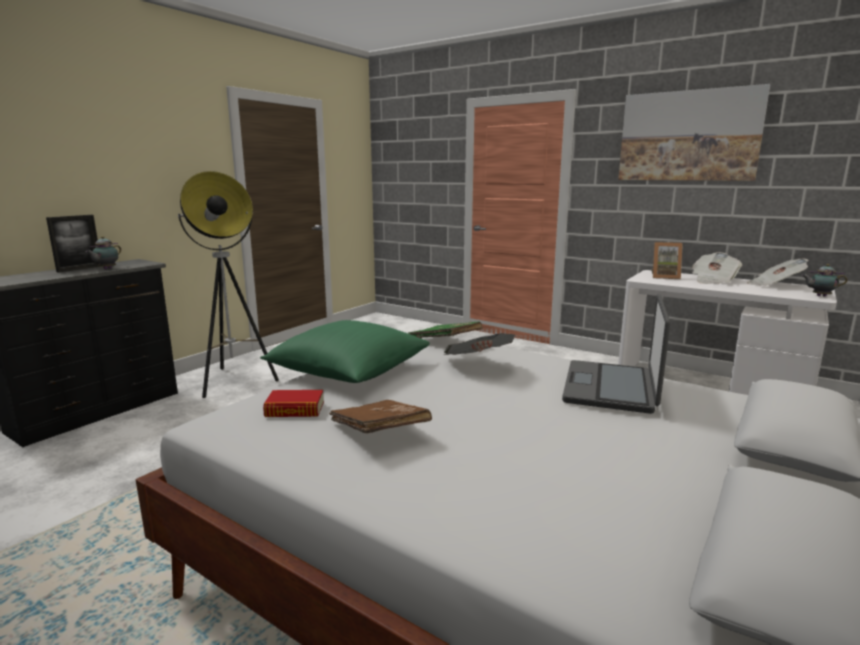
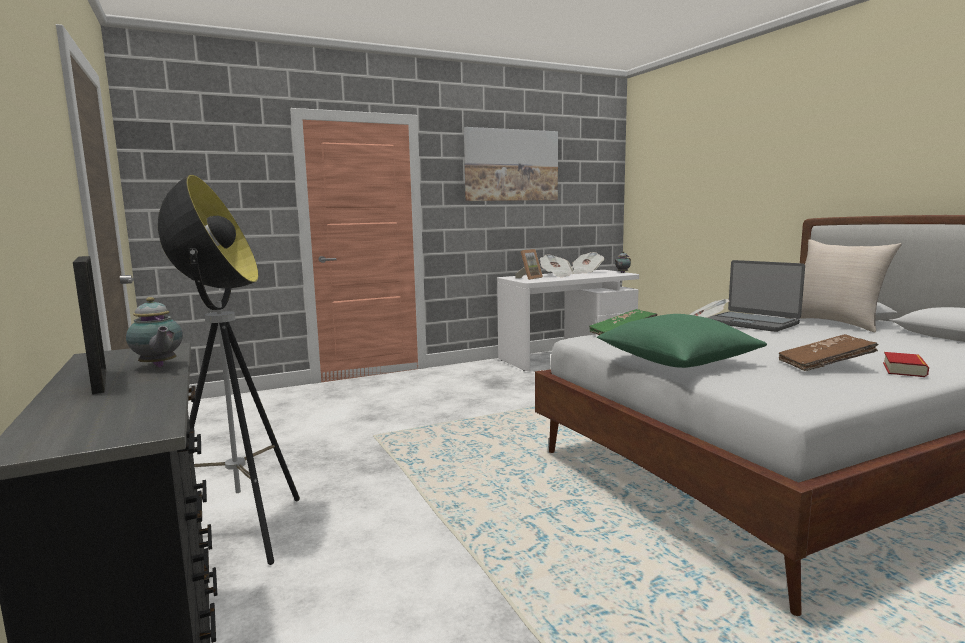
camera: 60 degrees left, 5 degrees down
(295, 410) = (774, 380): book -> book (904, 370)
(727, 442) = (835, 323): none -> beige pillow

